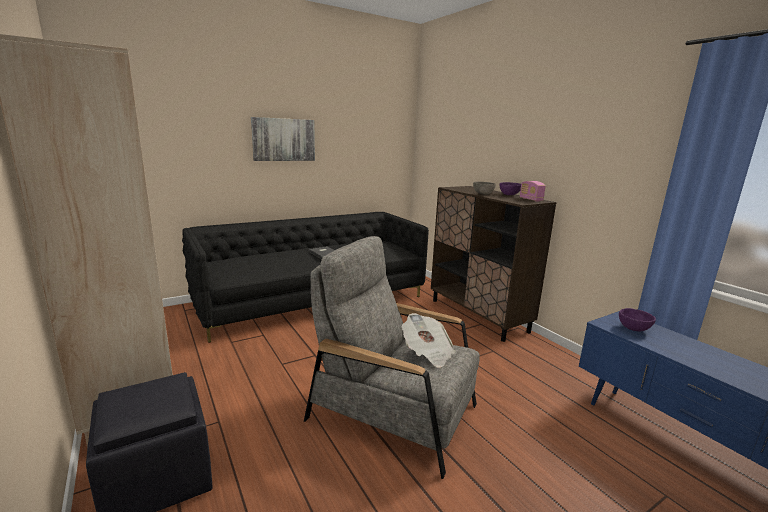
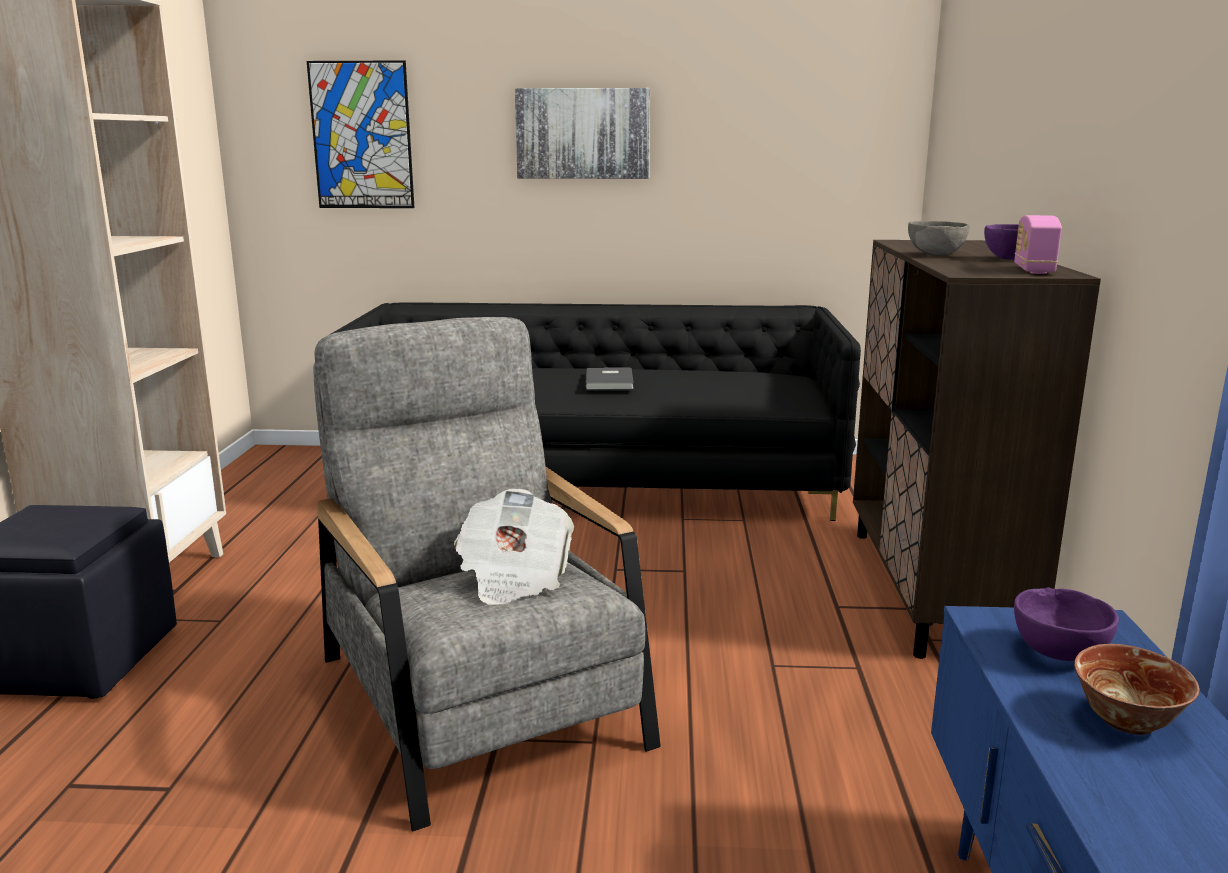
camera: 35 degrees right, 0 degrees up
(164, 138) = (362, 135): none -> picture
(677, 345) = (1127, 721): none -> bowl

